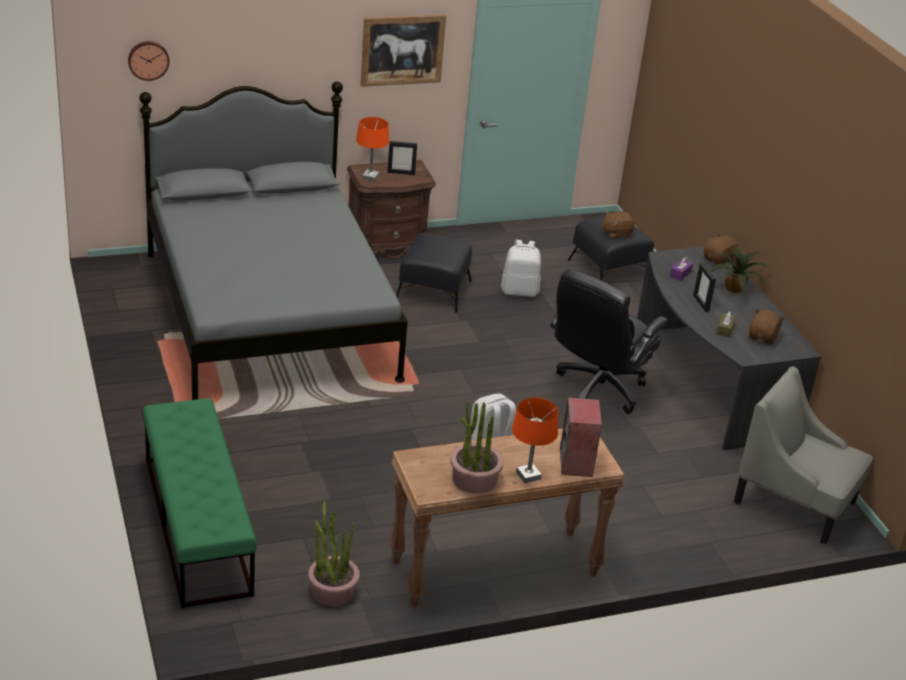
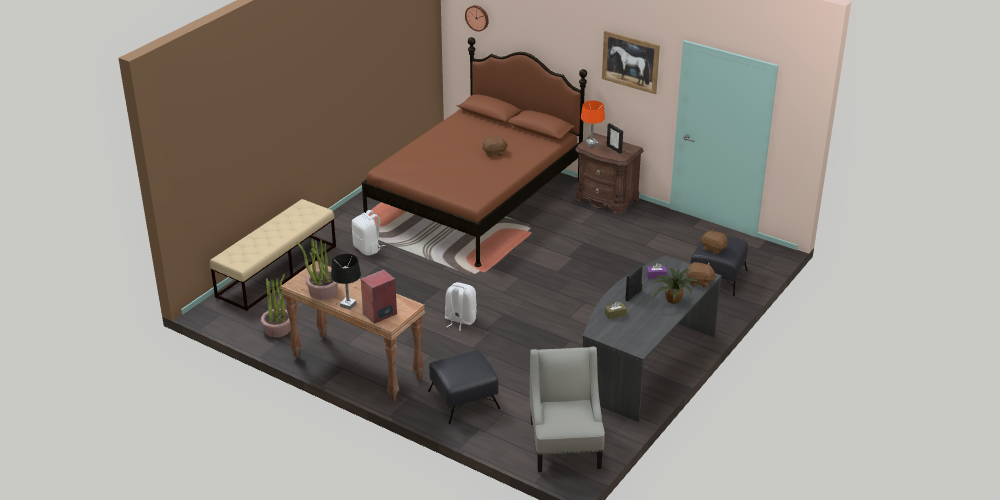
camera: 55 degrees right, 0 degrees up
(197, 524) = (277, 270): green bench -> beige bench
(268, 315) = (475, 202): grey bed -> brown bed
(433, 290) = (584, 234): black ottoman -> black ottoman (463, 399)
(520, 291) = (634, 260): white backpack -> white backpack (368, 249)
(528, 476) = (348, 305): orange table lamp -> black table lamp
(596, 389) = (572, 329): black office chair -> none
(762, 337) = (629, 330): brown plush toy -> brown plush toy (494, 153)

